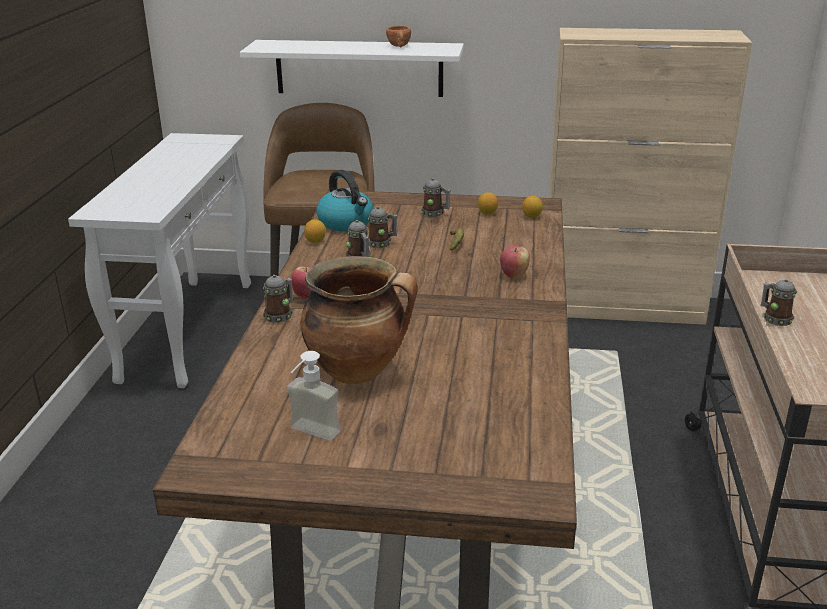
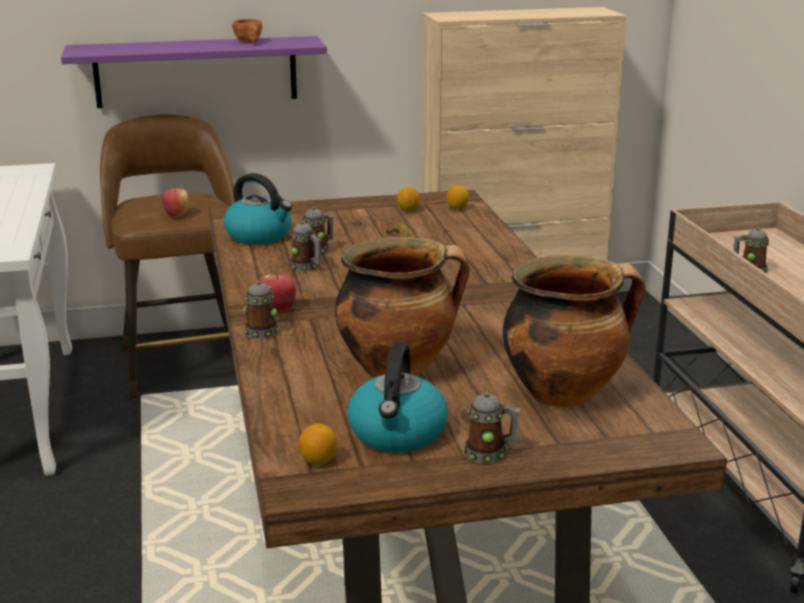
camera: 20 degrees left, 5 degrees down
(309, 435) = (398, 434): soap dispenser -> kettle
(315, 241) = (239, 257): lemon -> lemon (318, 461)
(359, 68) = (196, 72): white shelf -> purple shelf
(435, 213) = (352, 216): mug -> mug (490, 454)
(480, 422) = (564, 393): none -> cooking pot
(514, 275) = (485, 262): apple -> apple (177, 215)

